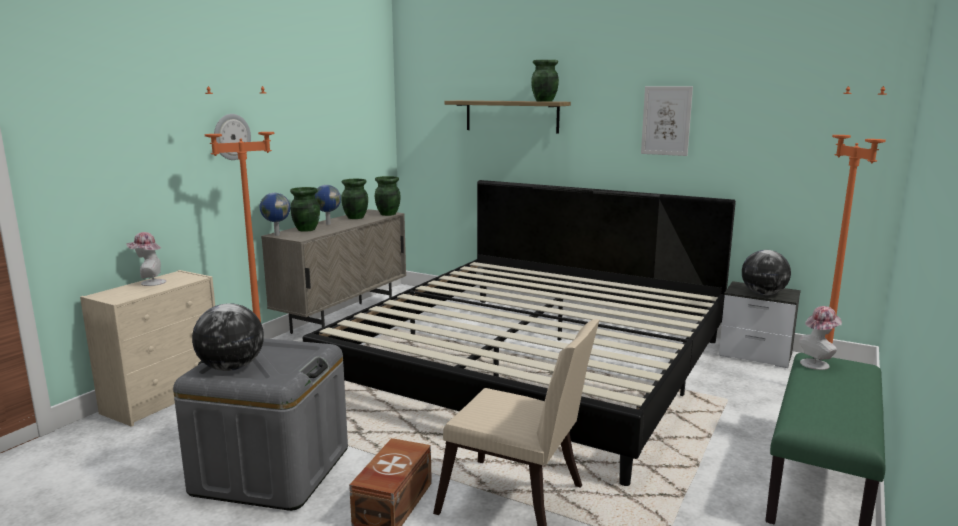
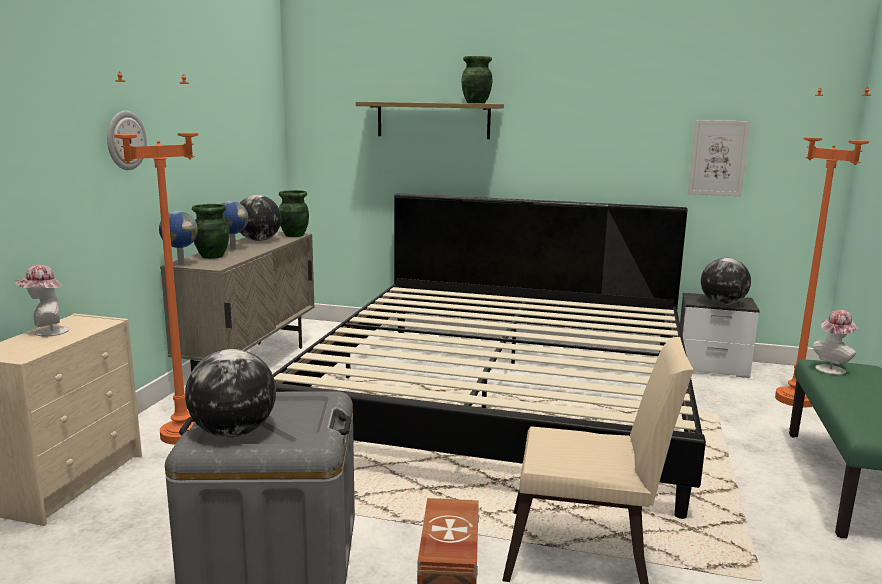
camera: 15 degrees left, 0 degrees up
(355, 217) = (259, 240): green vase -> globe
(666, 120) = (611, 125): picture -> picture (718, 158)

